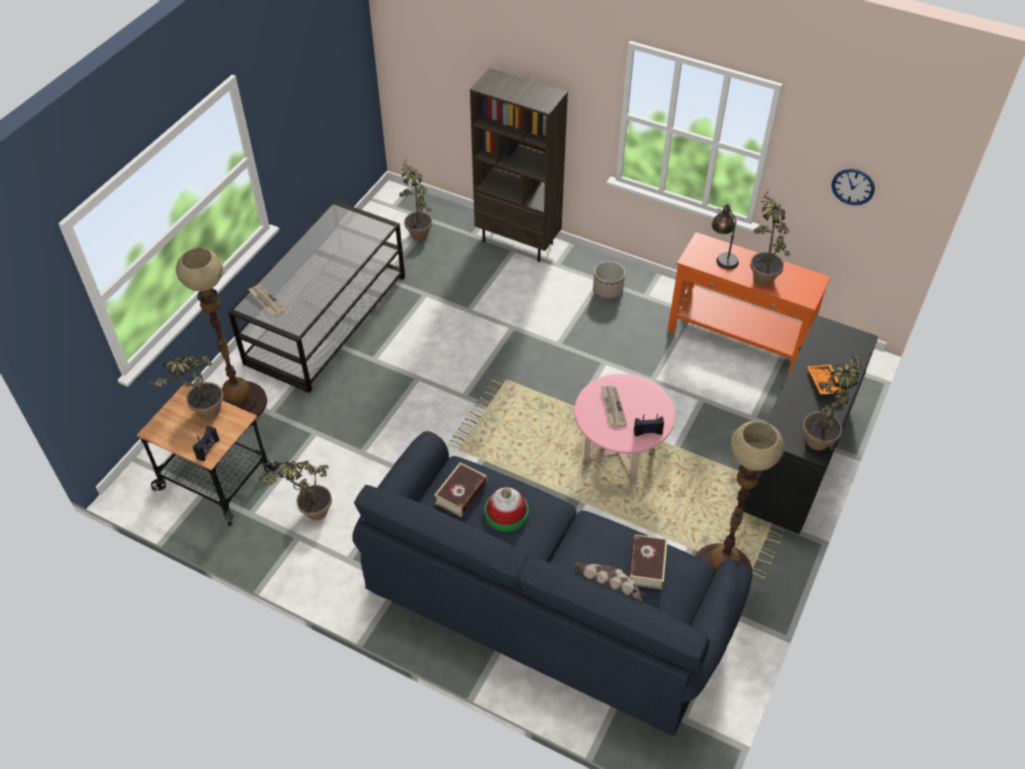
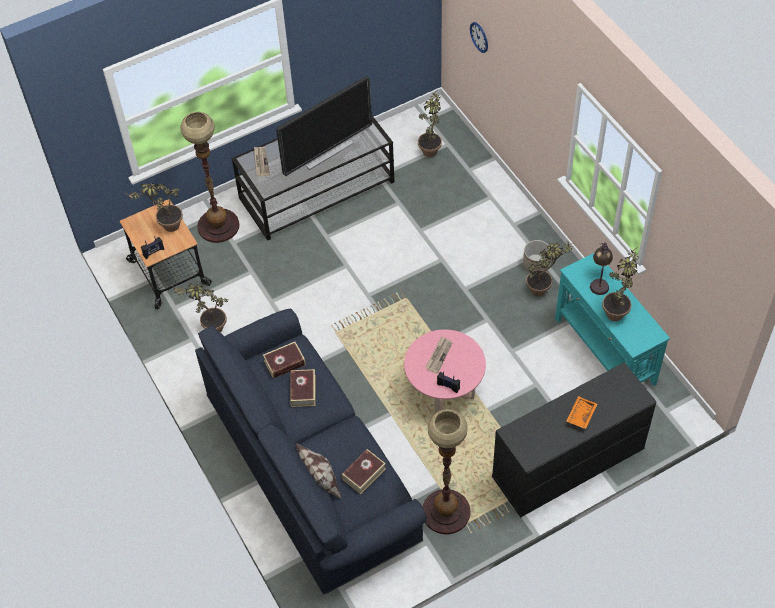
camera: 35 degrees right, 5 degrees up
(334, 261) = (326, 151): none -> television
(506, 512) = (303, 391): hat -> book
(518, 242) = (499, 192): brown bookcase -> none
(738, 338) = (604, 351): orange console table -> turquoise console table
(821, 436) = (543, 451): potted plant -> potted plant (543, 288)
(853, 186) = (697, 275): wall clock -> wall clock (479, 37)

